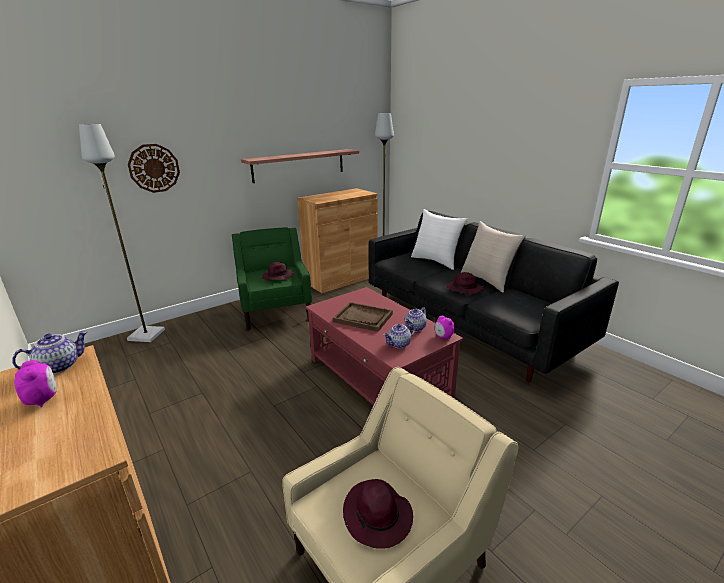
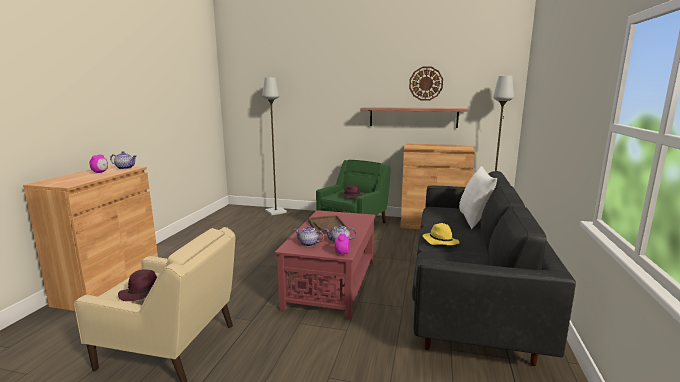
camera: 50 degrees right, 10 degrees down
(154, 168) = (305, 107): wall clock -> wall clock (426, 83)
(463, 289) = (440, 241): purple hat -> yellow hat
(487, 280) = (481, 245): beige pillow -> none

